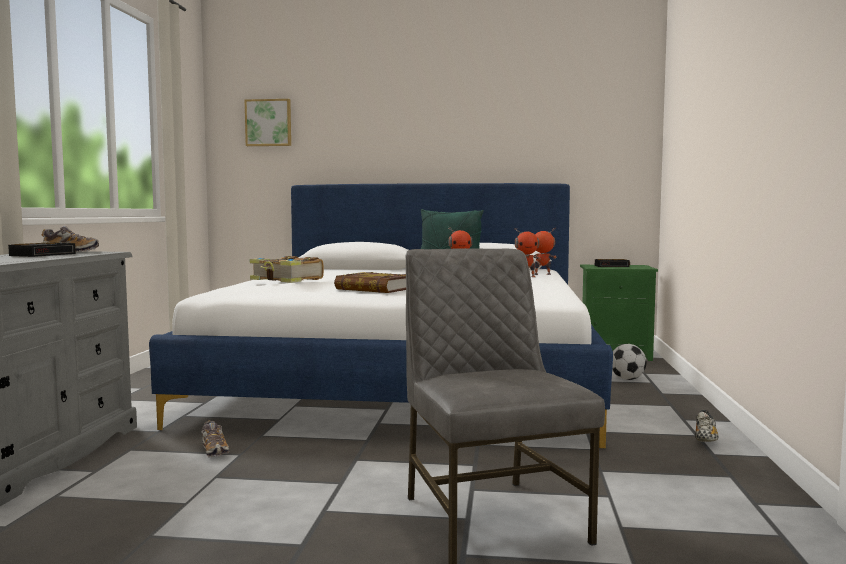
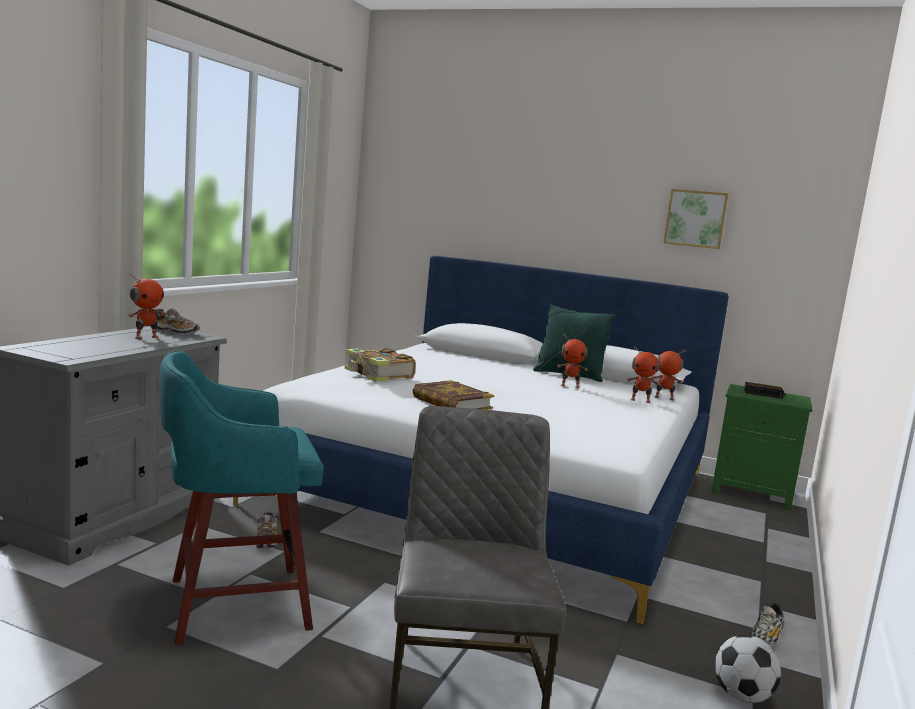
camera: 15 degrees right, 5 degrees up
(44, 254) = (146, 337): alarm clock -> toy robot
(215, 503) = (233, 604): none -> turquoise stool
(268, 123) = (418, 186): picture -> picture (695, 218)
(627, 379) = (739, 532): football -> football (742, 696)

